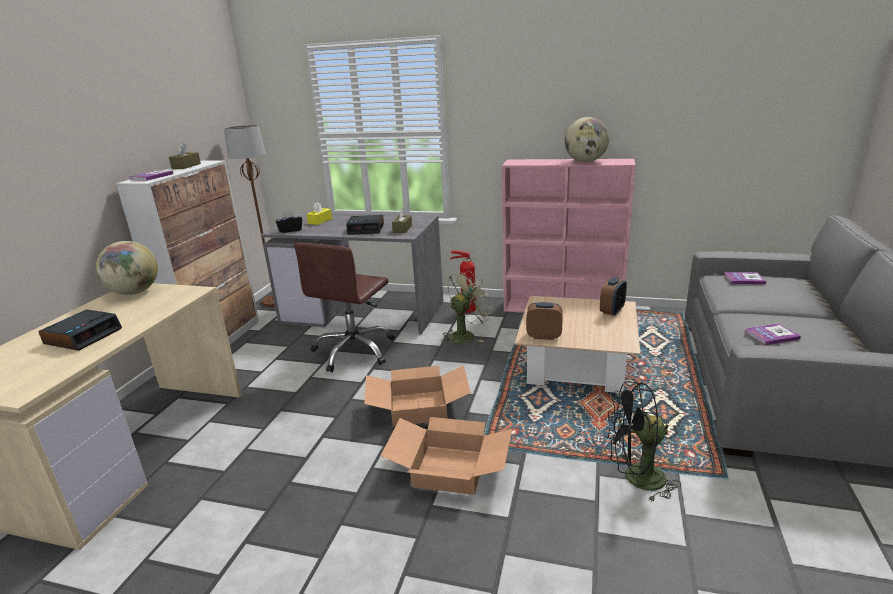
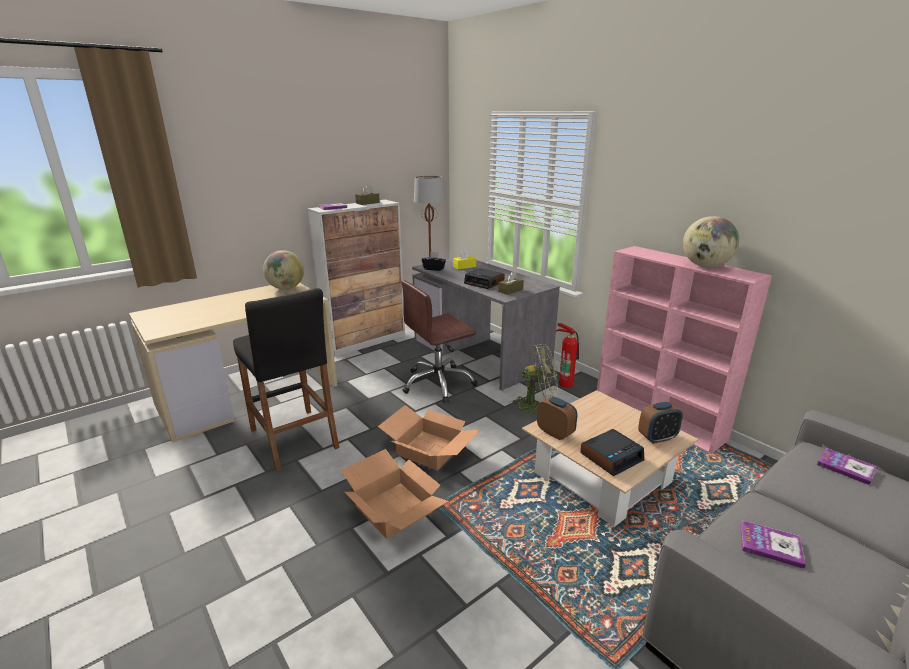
camera: 35 degrees right, 0 degrees up
(84, 336) = (225, 309): alarm clock -> alarm clock (611, 457)
(258, 465) = (294, 439): none -> black stool
(636, 479) = (524, 610): black fan -> none

